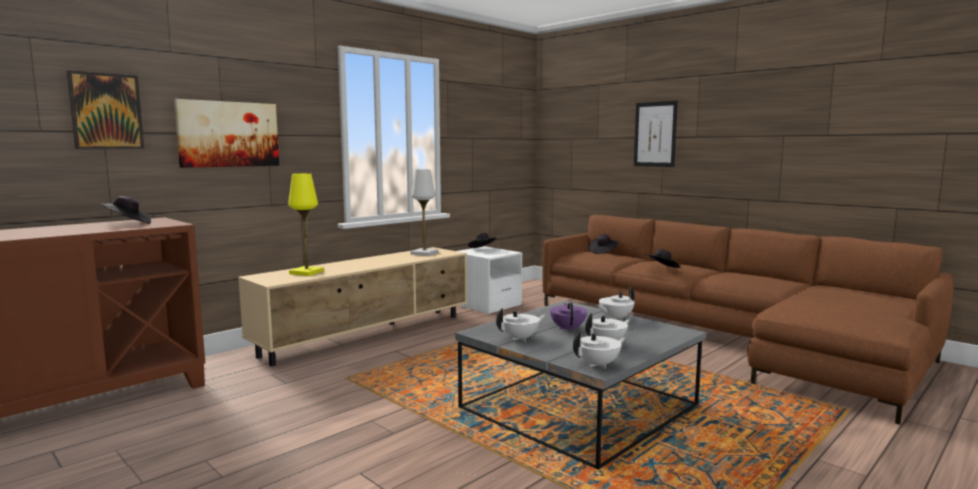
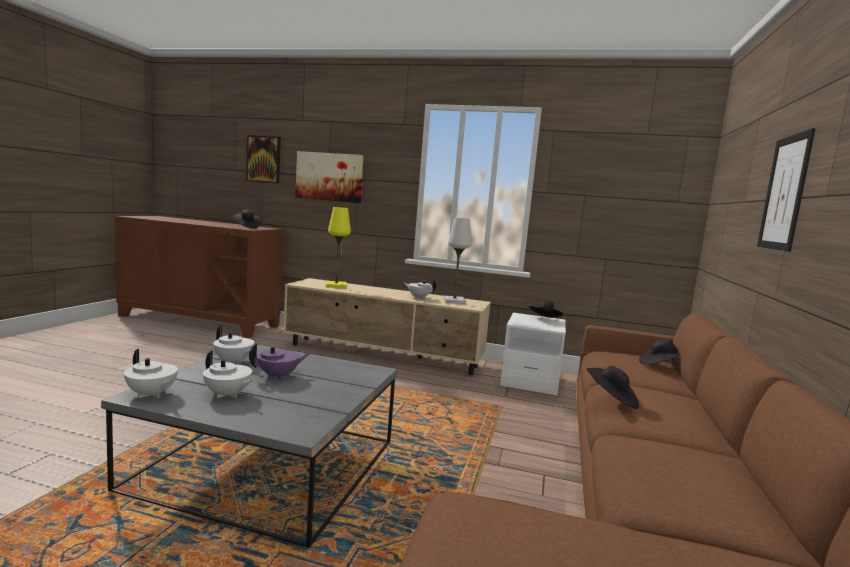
camera: 60 degrees right, 0 degrees up
(615, 319) = (336, 394): white teapot -> white teapot (419, 297)

